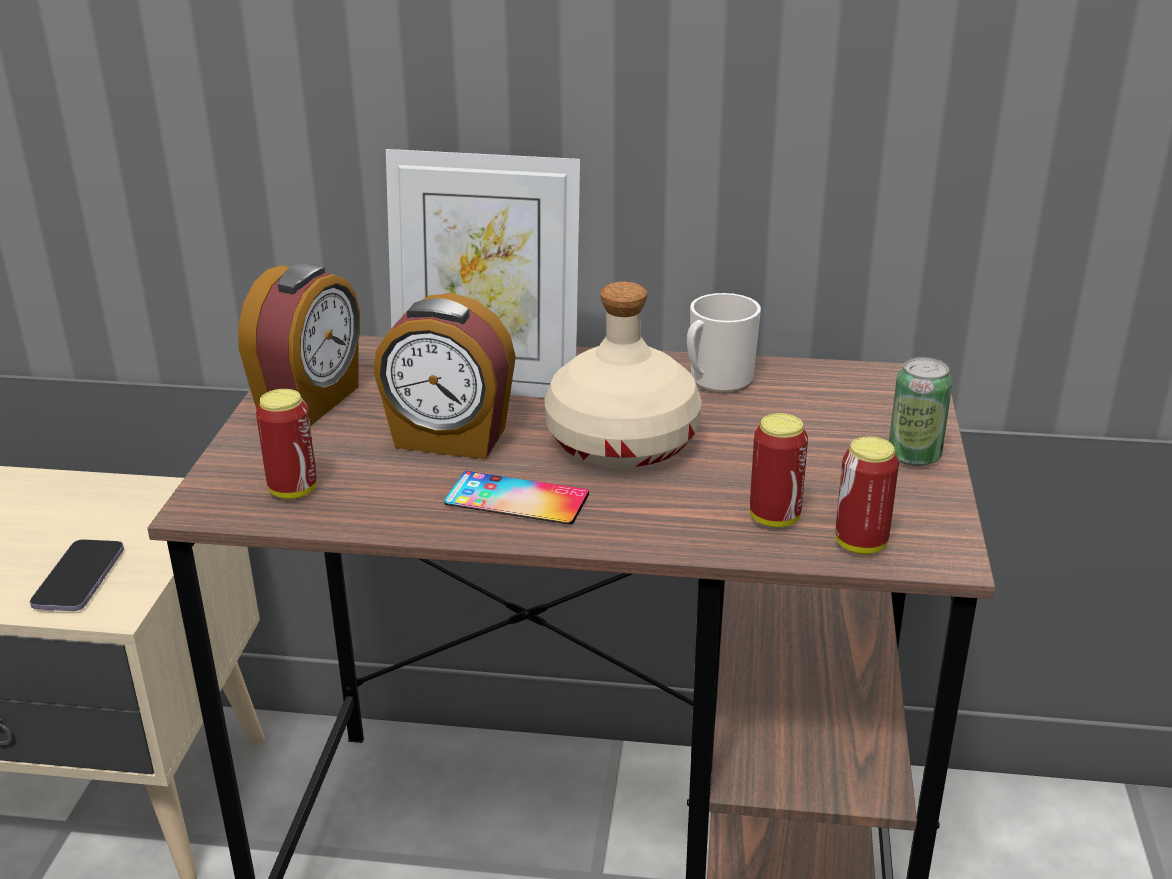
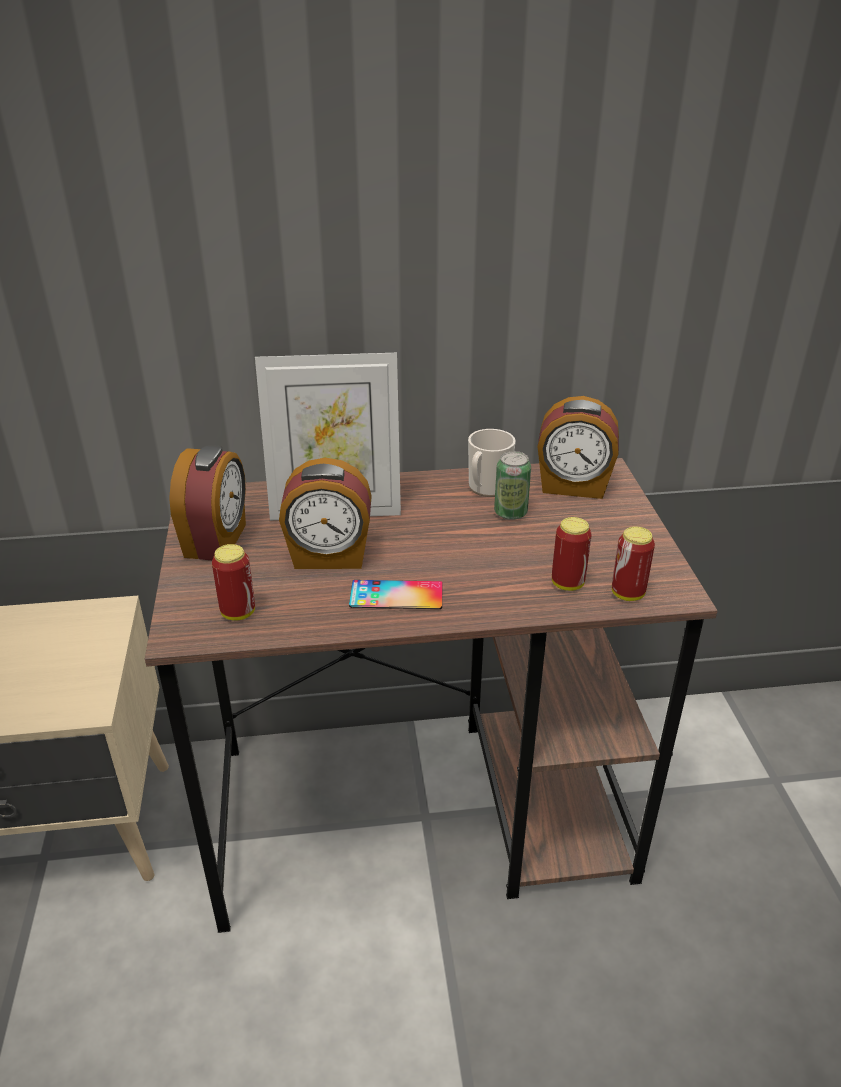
camera: 15 degrees left, 5 degrees up
(79, 579) = (51, 690): phone -> none
(624, 442) = (447, 542): beige bottle -> none
(848, 394) = (573, 486): none -> alarm clock
(914, 456) = (632, 526): can -> can (510, 513)

